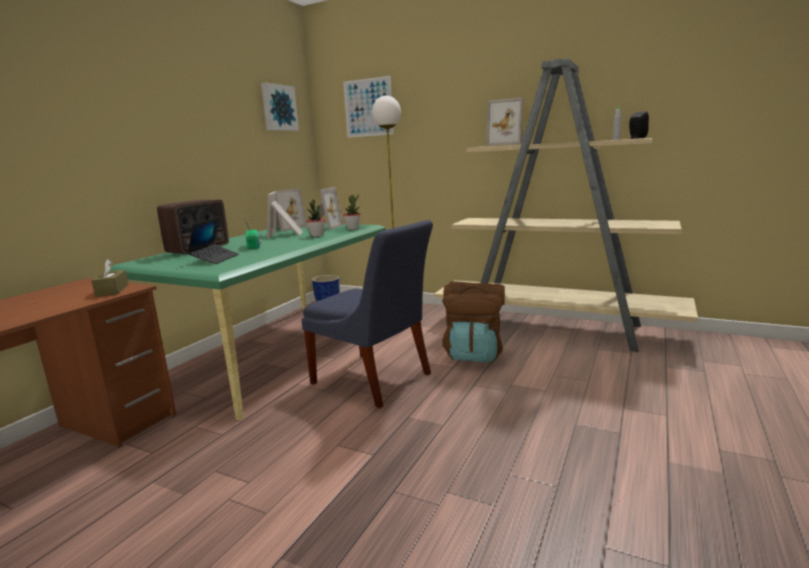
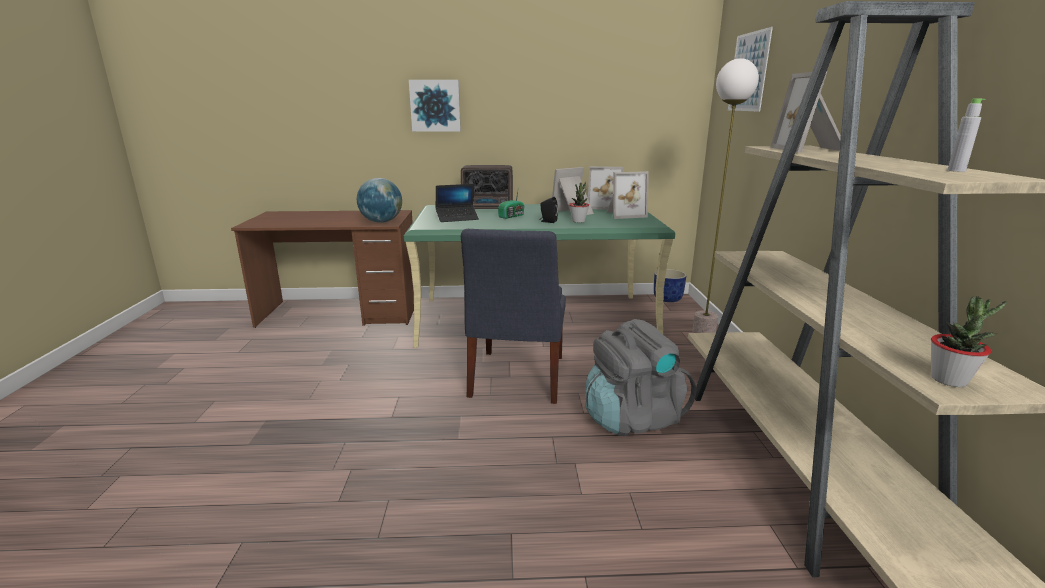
camera: 60 degrees right, 5 degrees up
(112, 290) = (381, 222): brown tissue box -> globe
(278, 108) = (651, 73): picture -> picture (435, 106)
(353, 229) = (629, 224): potted plant -> potted plant (949, 380)
(474, 353) = (632, 418): brown backpack -> grey backpack
(636, 138) = (983, 176): black speaker -> black speaker (547, 221)

